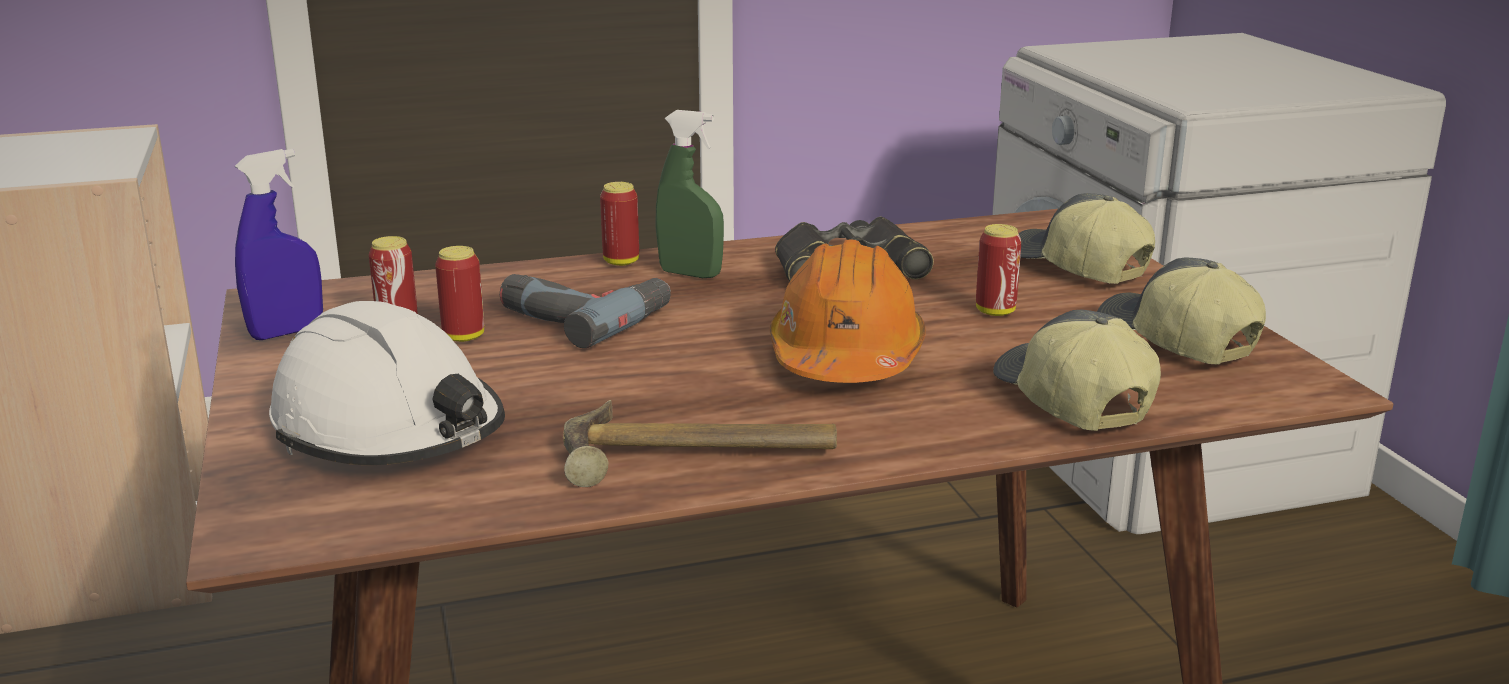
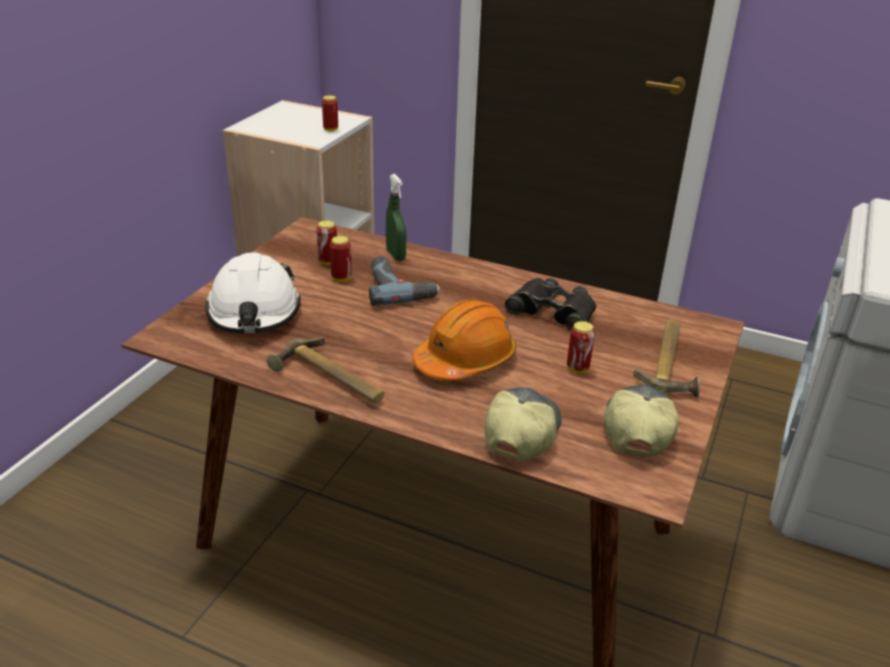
camera: 40 degrees right, 10 degrees up
(287, 332) = (289, 248): blue spray bottle -> none
(621, 262) = (460, 264): can -> can (330, 129)
(690, 274) = (478, 283): green spray bottle -> green spray bottle (395, 255)
(1077, 267) = (671, 362): cap -> hammer

